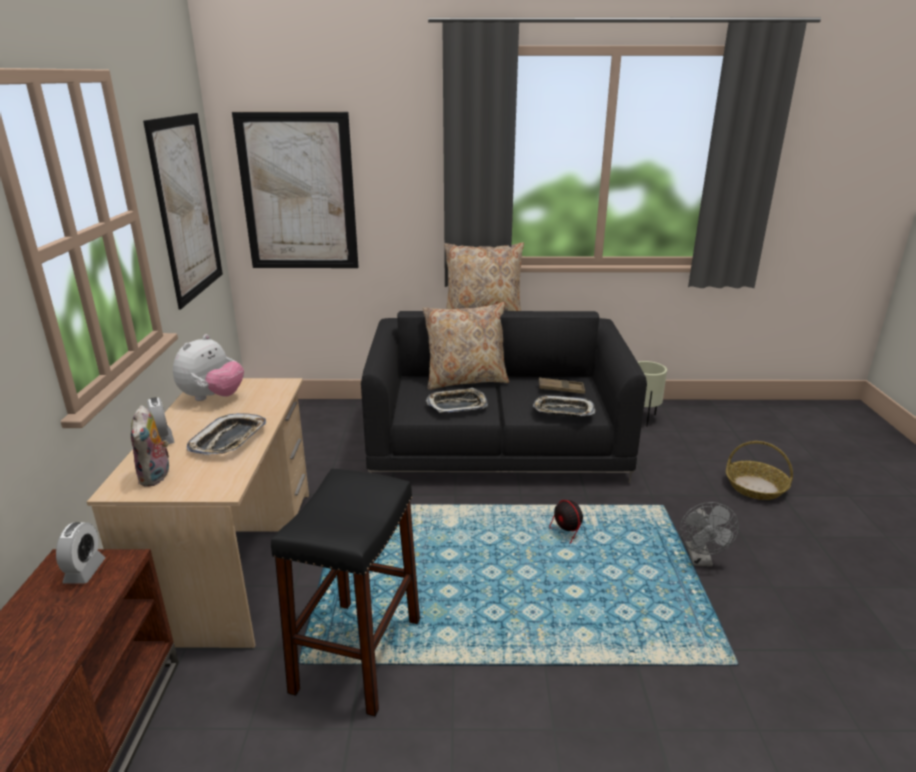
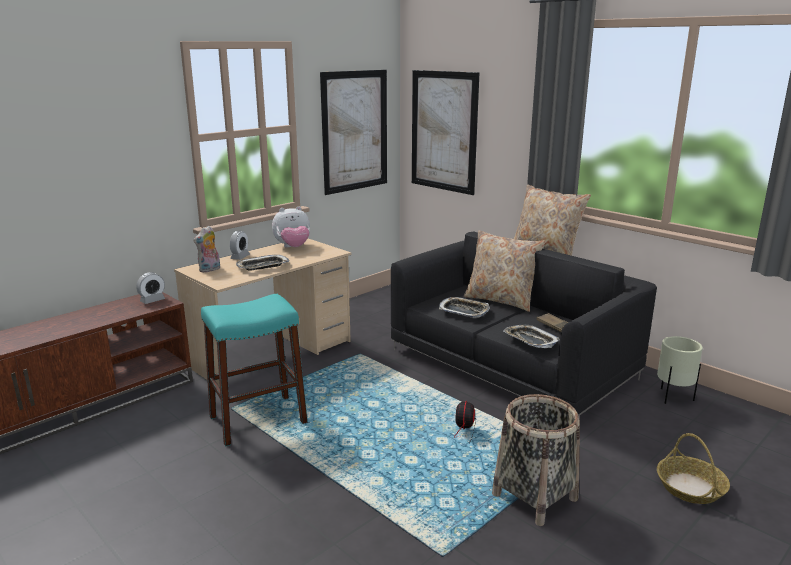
camera: 45 degrees right, 5 degrees down
(358, 654) = (258, 420): black stool -> turquoise stool
(700, 560) = (535, 497): grey fan -> basket

